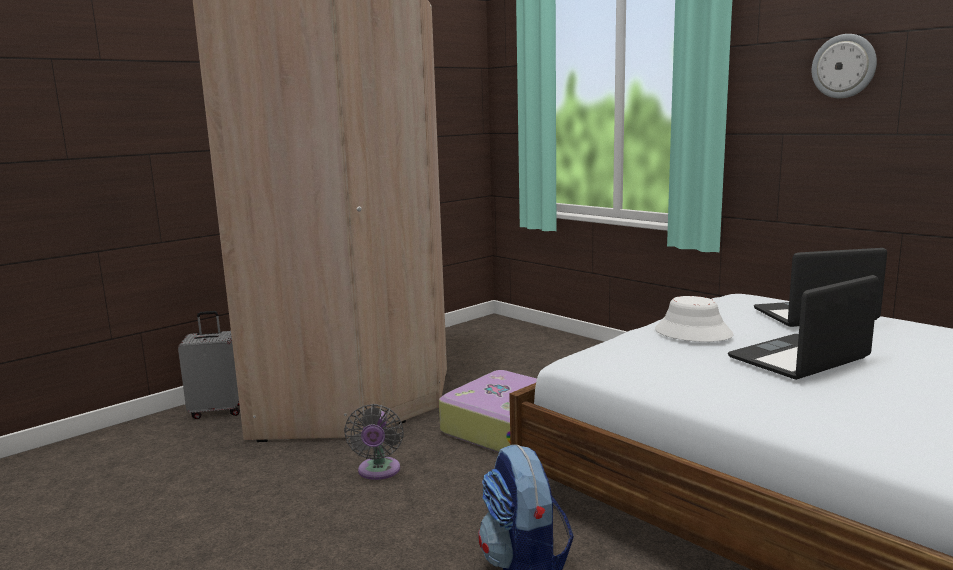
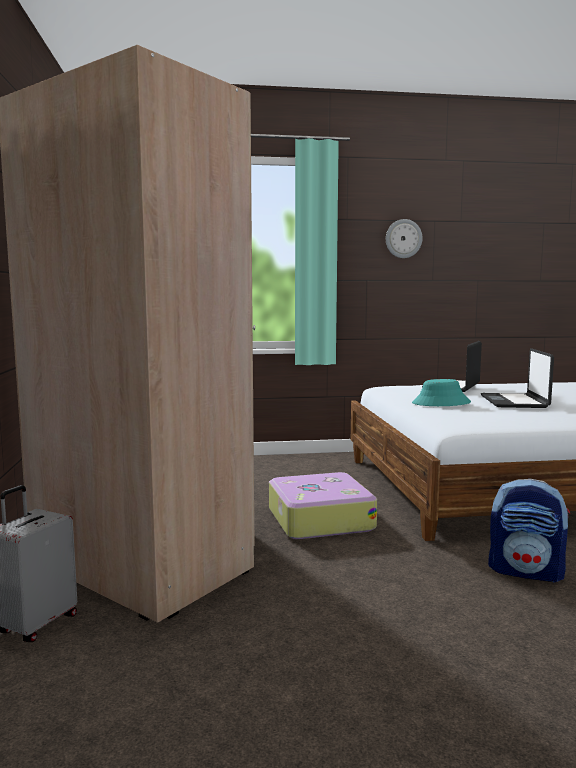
camera: 55 degrees left, 5 degrees down
(378, 472) = (326, 579): grey fan -> none
(692, 333) = (441, 403): white hat -> turquoise hat

